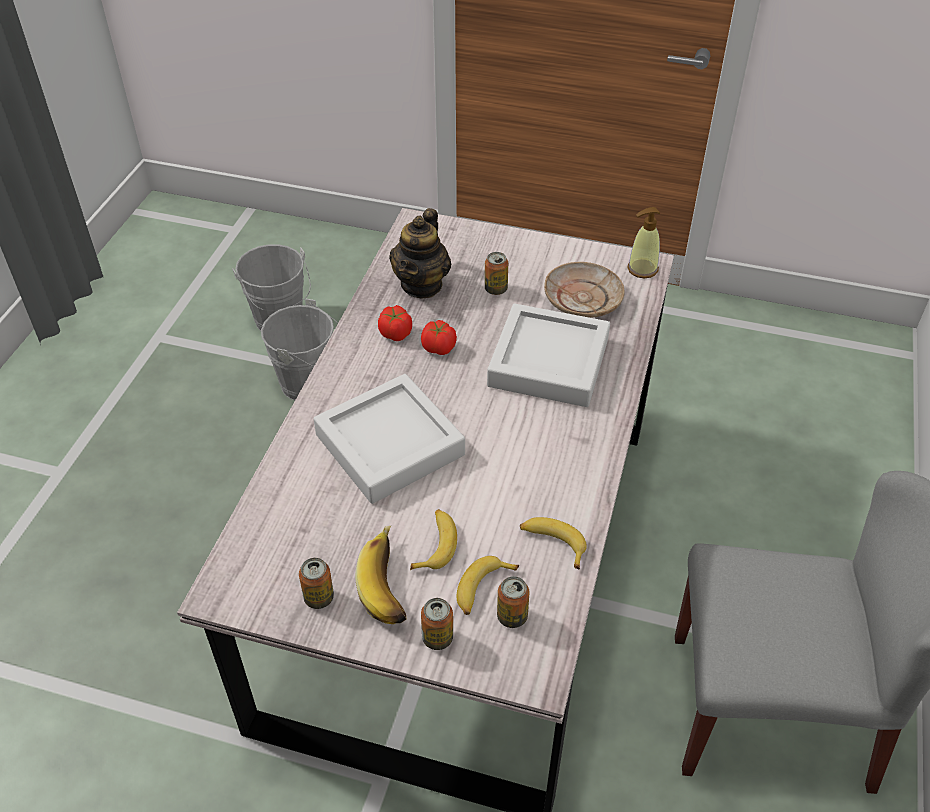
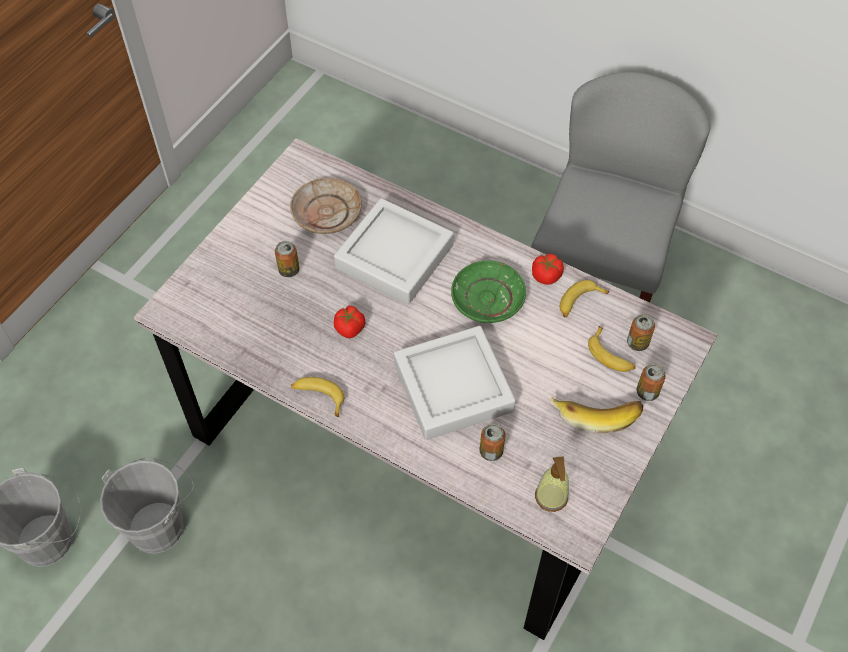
camera: 75 degrees left, 10 degrees up
(319, 598) = (597, 463): can -> can (491, 451)
(395, 333) = (318, 357): tomato -> tomato (546, 276)
(422, 285) = (259, 324): teapot -> none
(435, 544) = (563, 376): banana -> banana (318, 397)
(522, 452) = (487, 299): none -> green plate
(642, 269) = (305, 163): soap dispenser -> soap dispenser (551, 497)

